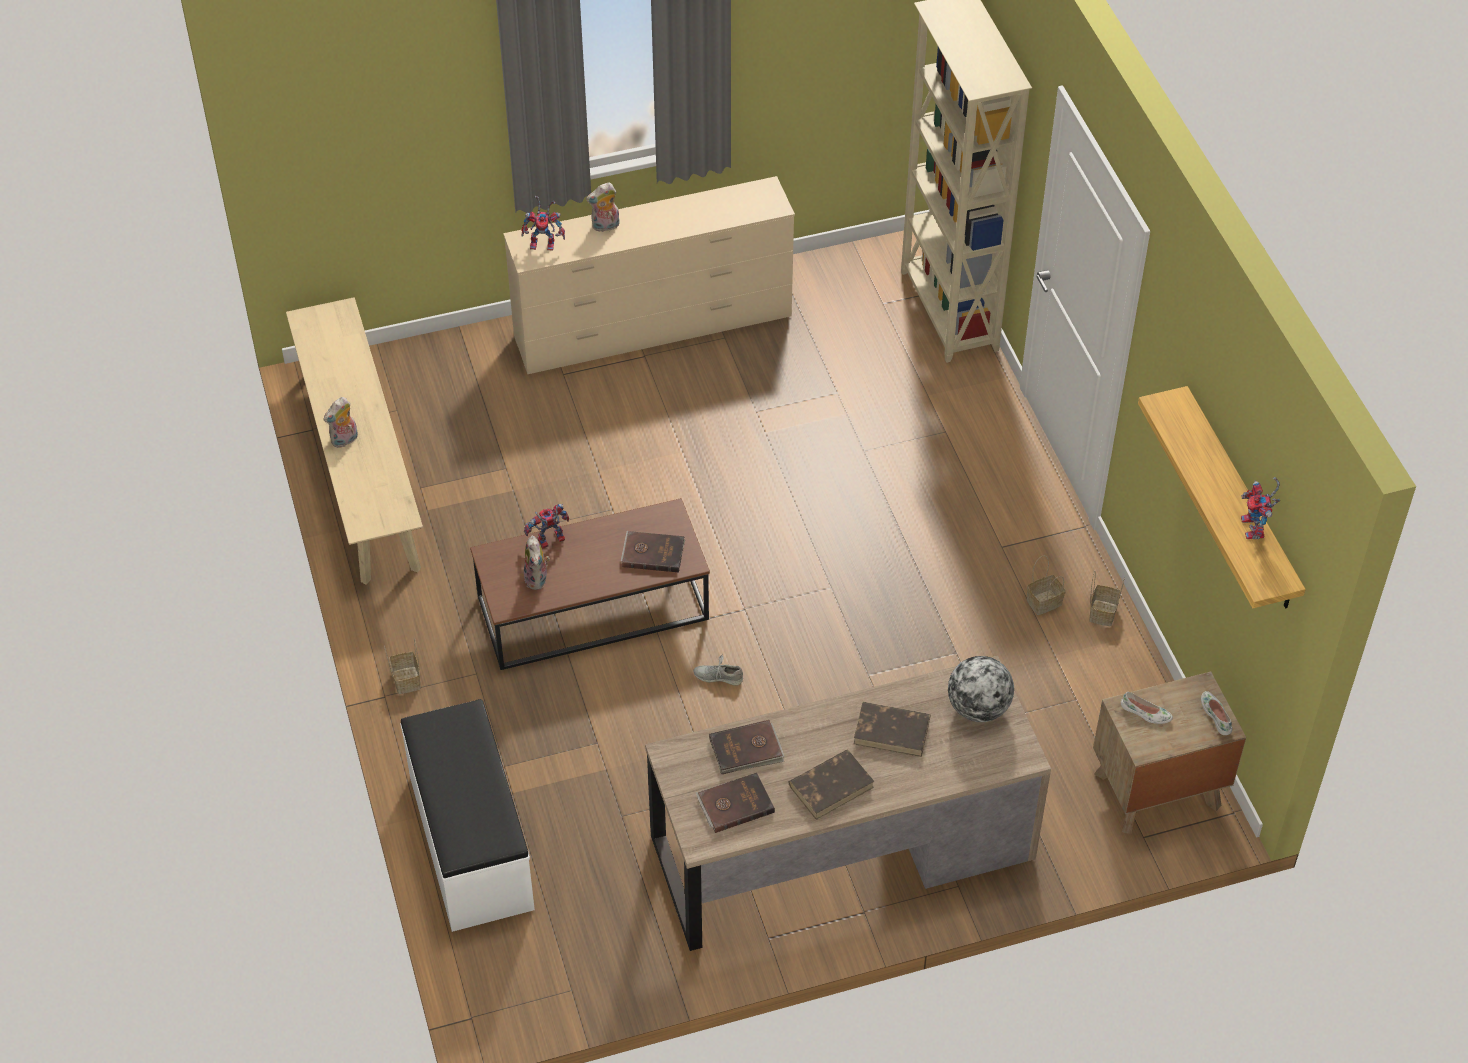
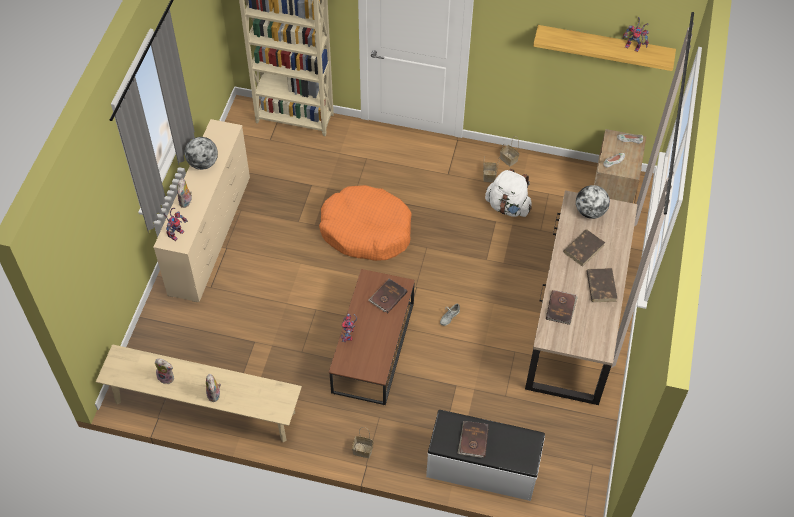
camera: 60 degrees left, 5 degrees up
(538, 579) = (370, 352): plush toy -> plush toy (167, 377)
(688, 209) = (203, 163): none -> globe
(734, 804) = (589, 328): brown book -> brown book (473, 440)
(803, 498) = (366, 230): none -> orange dog bed
(999, 656) = (508, 207): none -> white backpack

